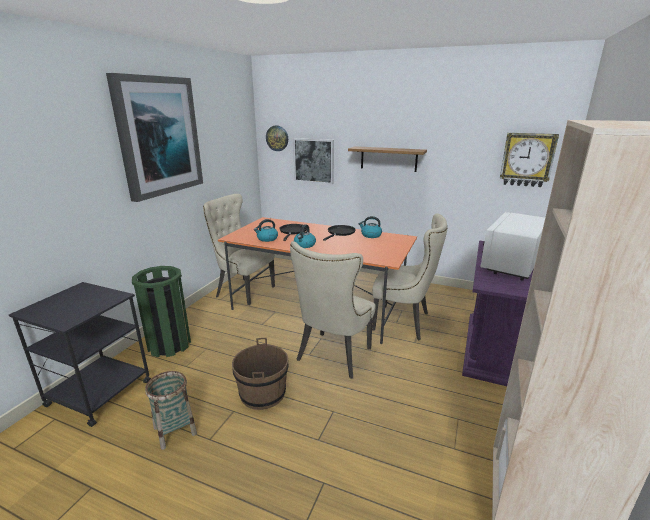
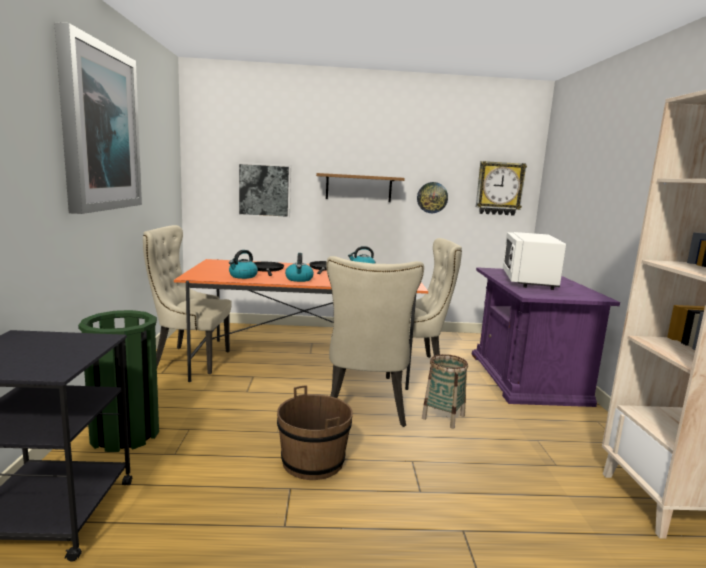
camera: 25 degrees left, 10 degrees down
(175, 431) = (225, 529): basket -> basket (443, 417)
(277, 138) = (213, 161): wall clock -> wall clock (432, 197)

